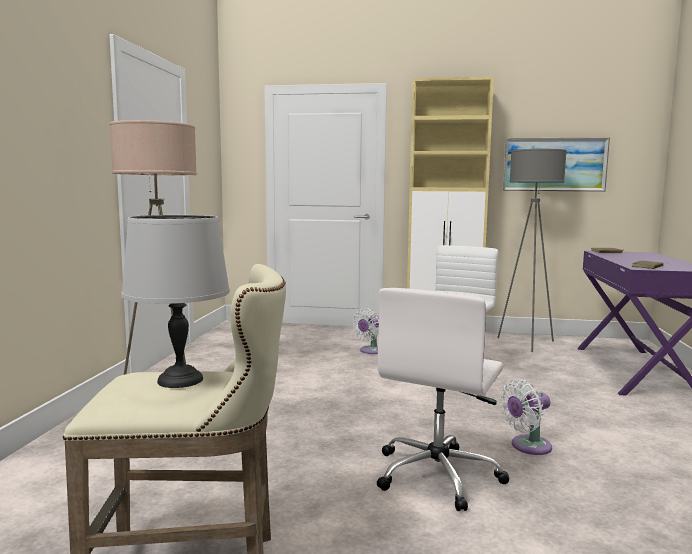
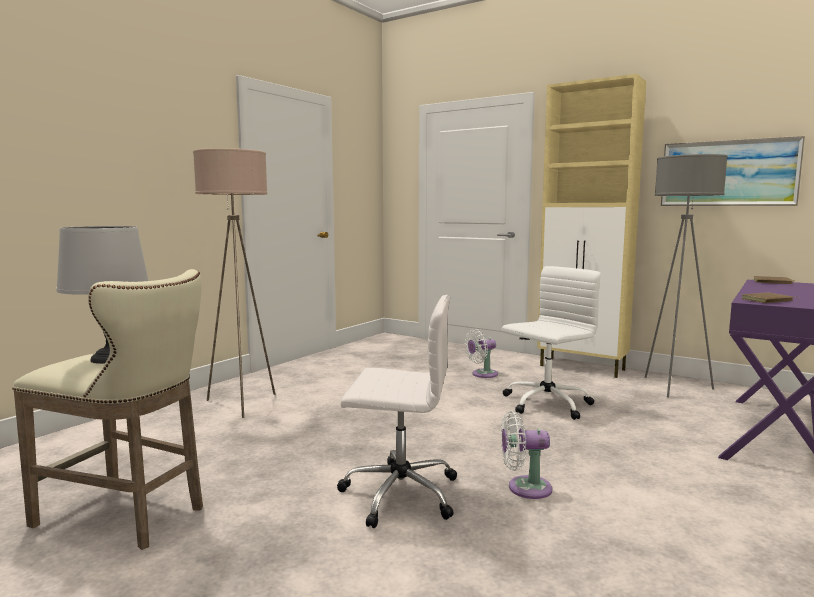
camera: 25 degrees right, 0 degrees up
(438, 475) = (398, 493): white office chair -> white office chair turned 135 degrees counterclockwise

